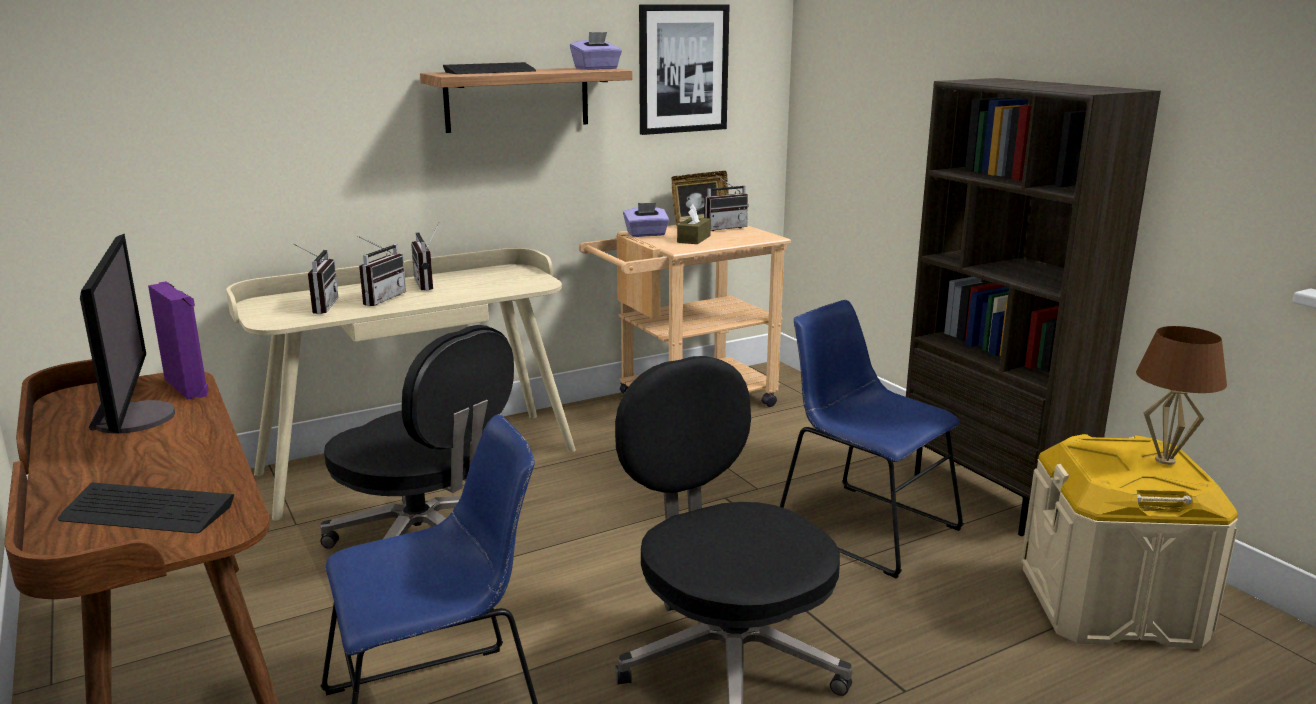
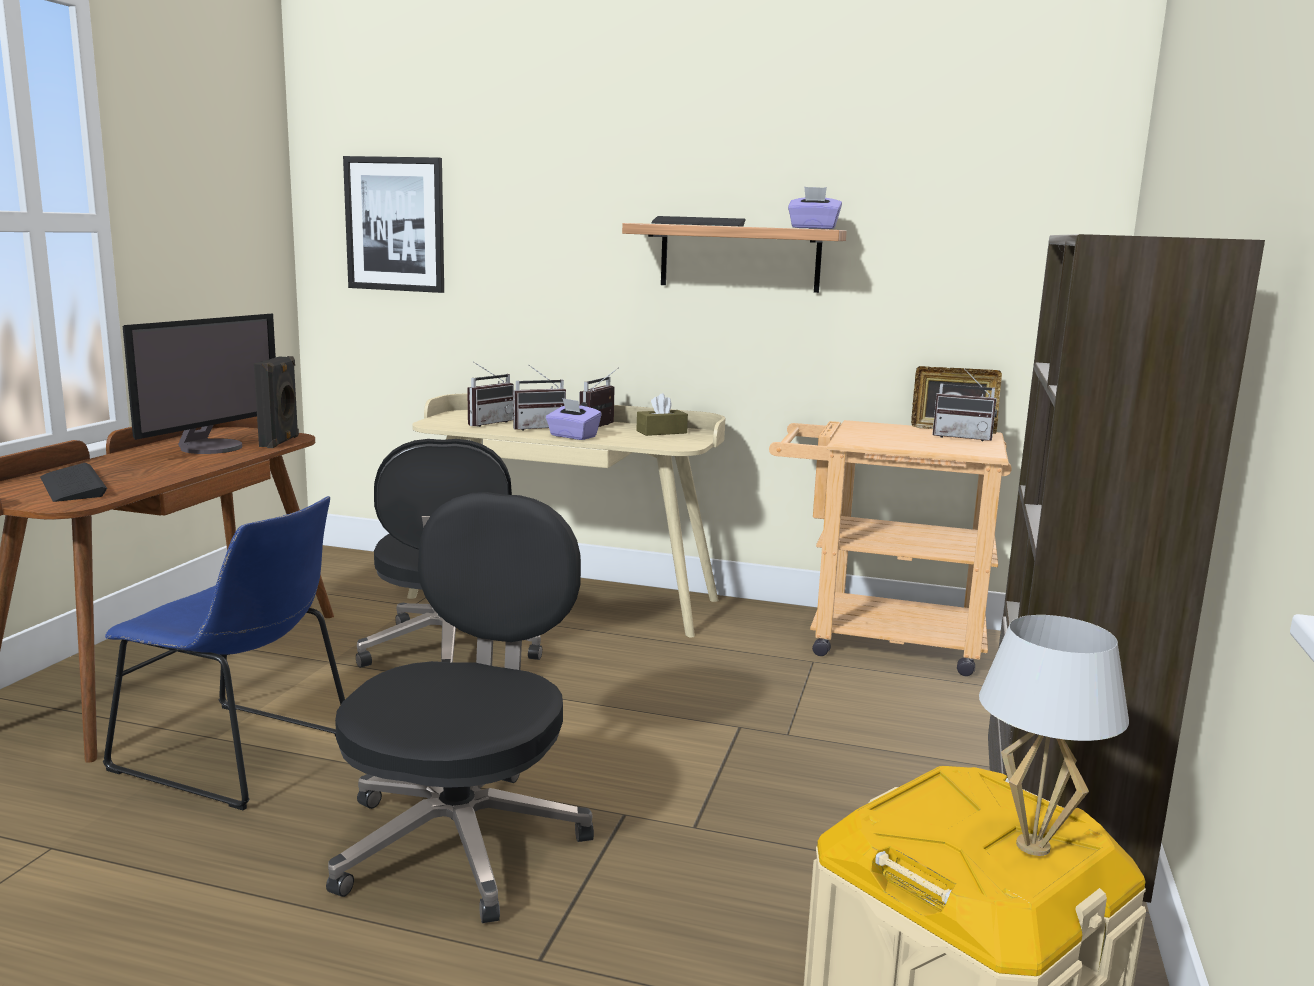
camera: 45 degrees right, 5 degrees down
(188, 387) = (281, 442): purple speaker -> black speaker
(646, 234) = (857, 425): purple tissue box -> purple tissue box (573, 436)
(683, 69) = (954, 239): picture -> picture (395, 224)
(694, 239) = (894, 438): brown tissue box -> brown tissue box (661, 432)
(861, 525) = (821, 814): blue chair -> none
(1165, 460) = (1033, 846): brown table lamp -> white table lamp

